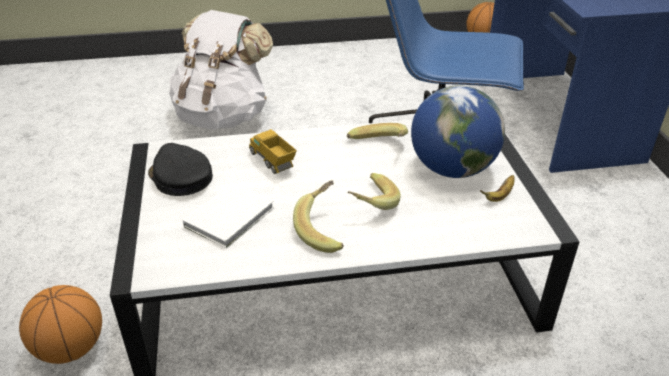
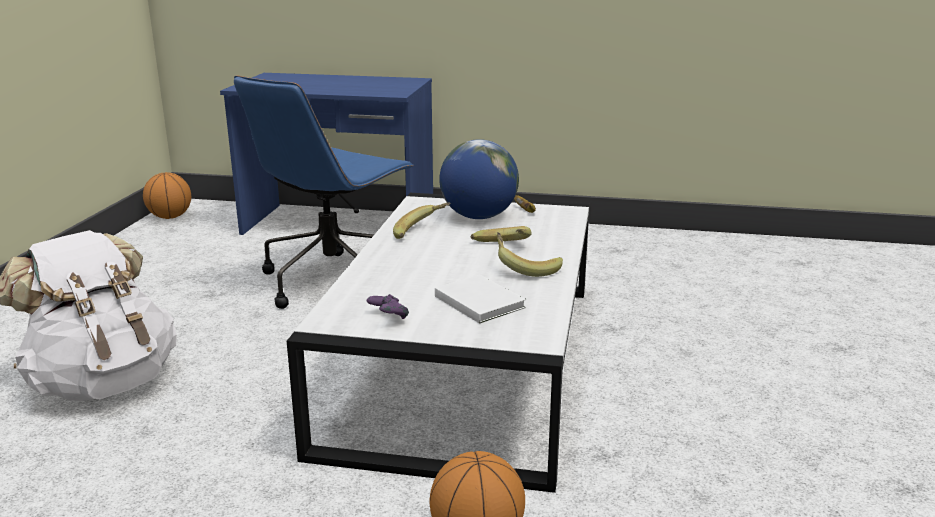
camera: 70 degrees left, 15 degrees down
(180, 177) = (388, 318): black cap -> purple game controller
(272, 162) = (403, 275): toy truck -> none

